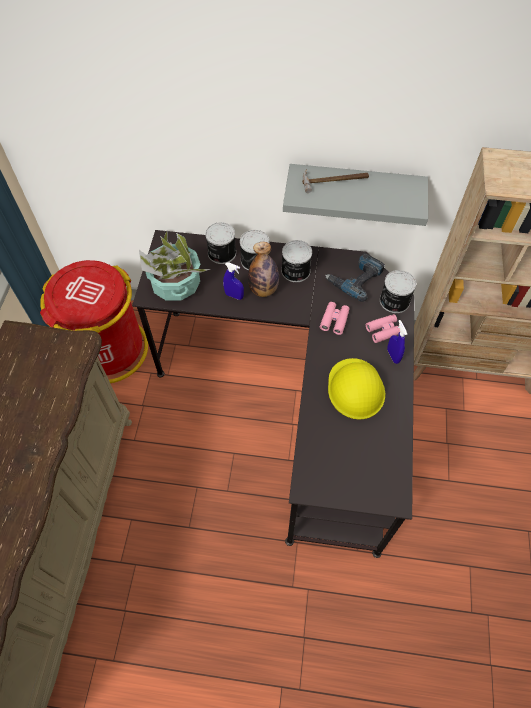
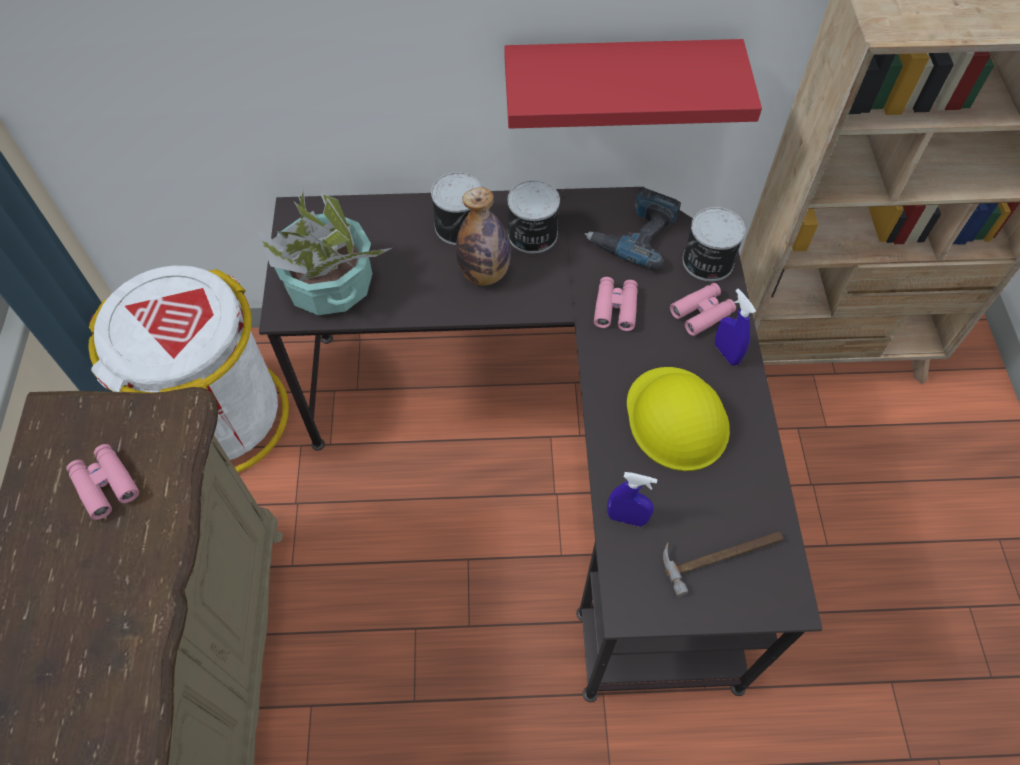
camera: 10 degrees left, 0 degrees up
(36, 375) = (105, 484): none -> pink binoculars
(109, 350) = (221, 418): red trash can -> white trash can
(221, 253) = (399, 221): can -> none
(234, 295) = (435, 290): blue spray bottle -> blue spray bottle (626, 518)
(335, 180) = (589, 63): hammer -> hammer (722, 554)
(355, 189) = (619, 78): grey shelf -> red shelf

